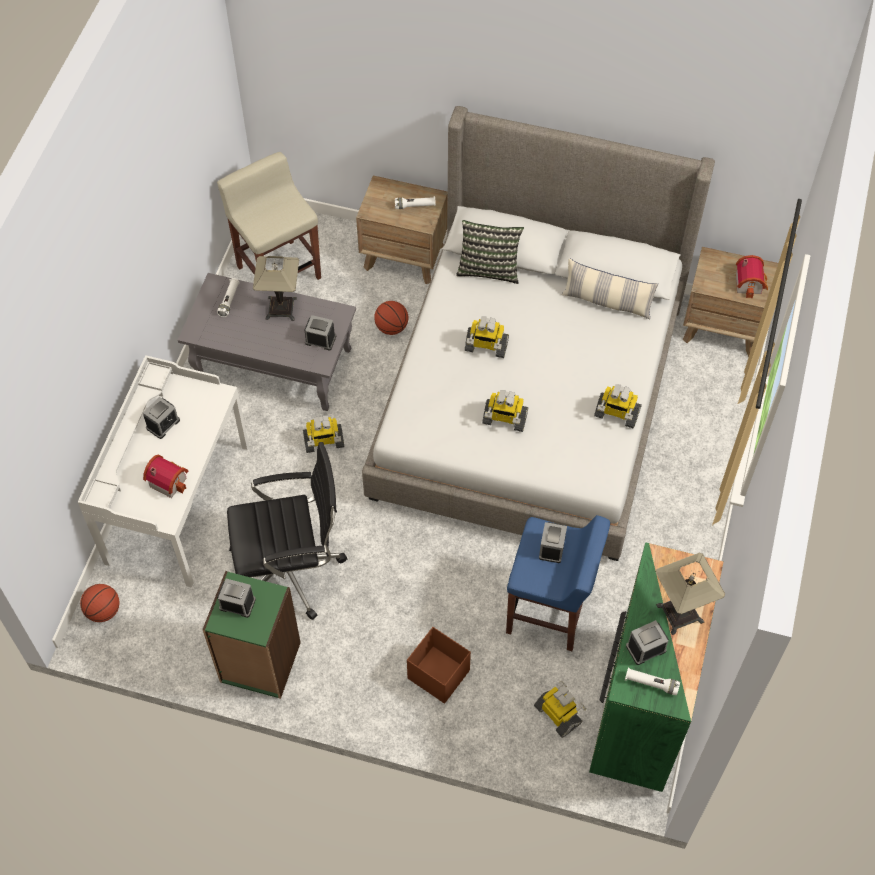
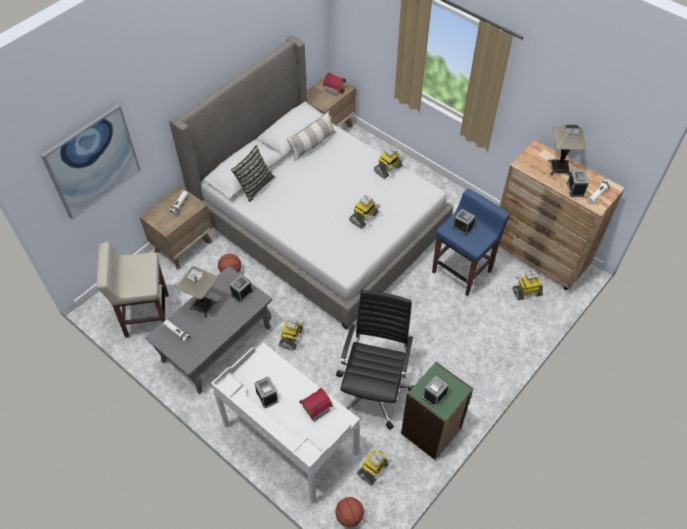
camera: 65 degrees left, 5 degrees down
(333, 66) = (93, 162): none -> picture
(438, 674) = (478, 338): brown storage box -> none
(486, 346) = (309, 207): toy robot -> toy robot (373, 470)
(640, 712) = (539, 256): green dresser -> brown dresser

